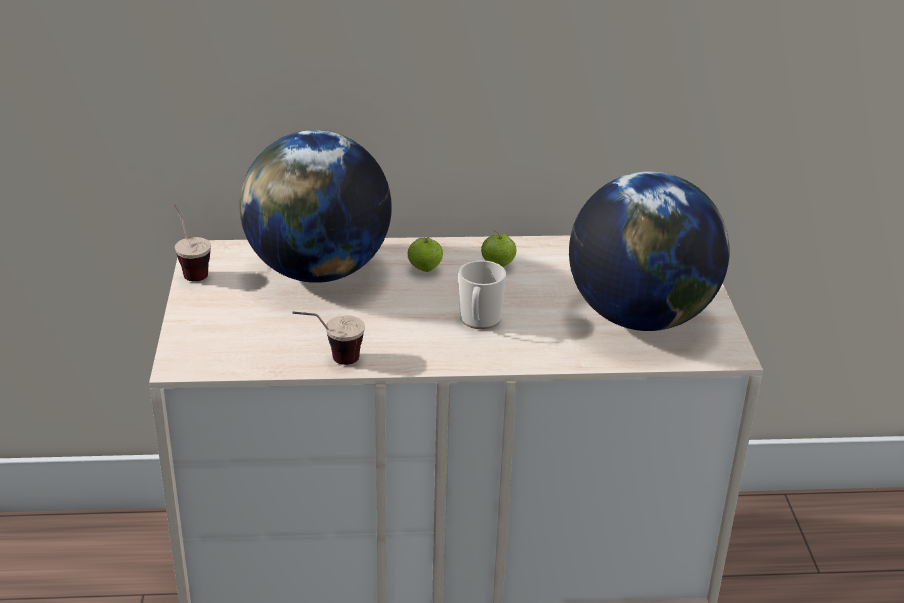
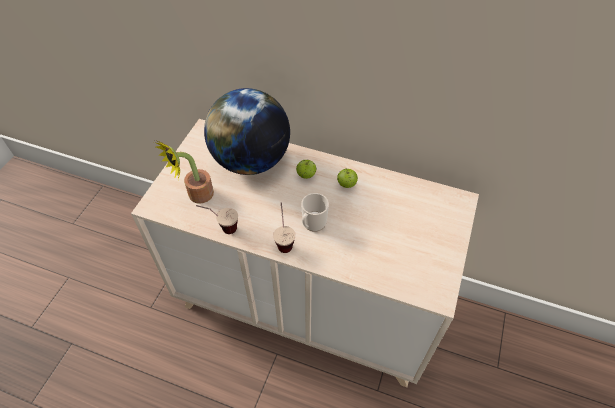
camera: 25 degrees right, 20 degrees up
(190, 269) = (191, 140): cup -> cup (284, 239)
(255, 334) = (196, 196): none -> potted plant
(640, 317) = (403, 251): globe -> none

